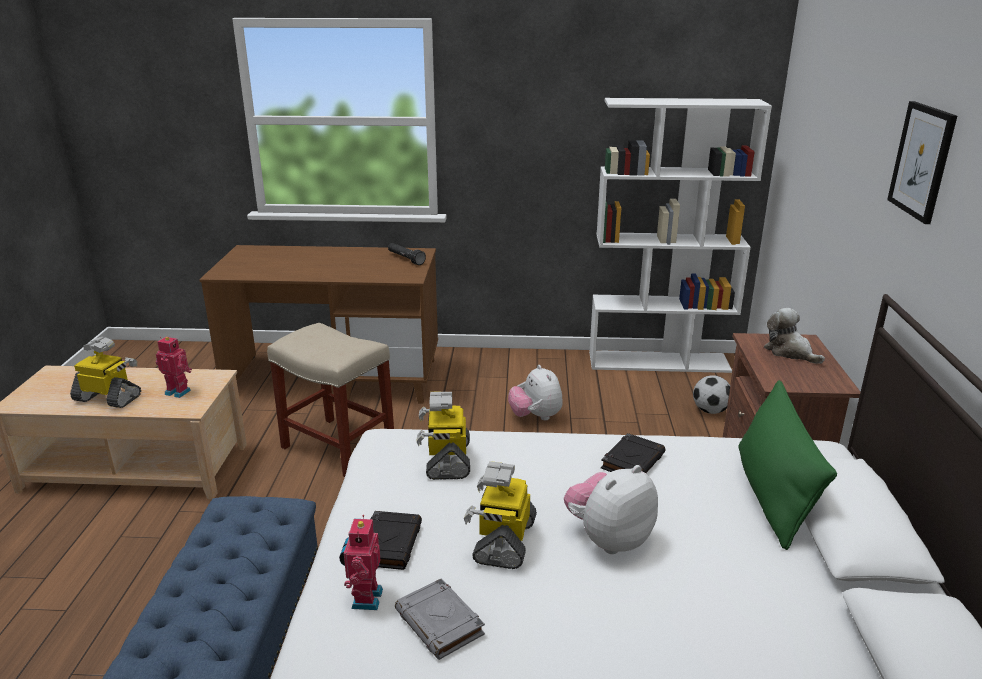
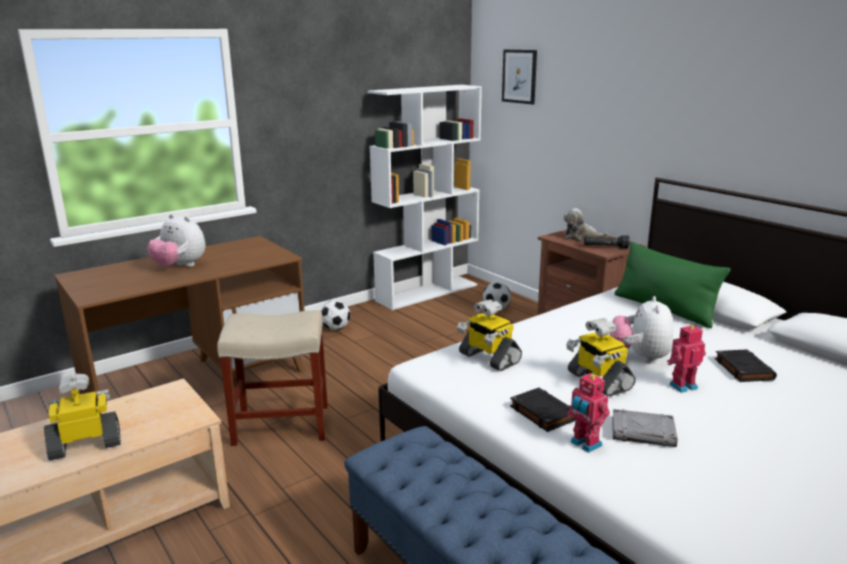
camera: 40 degrees left, 5 degrees down
(179, 391) = (157, 412): toy robot -> toy robot (682, 385)
(405, 259) = (252, 247): black flashlight -> black flashlight (605, 247)
(509, 369) = (335, 328): none -> football
(535, 417) = (399, 349): plush toy -> plush toy (180, 267)
(632, 461) = (581, 320): black book -> black book (743, 369)
(922, 161) = (661, 93): picture -> picture (519, 76)

